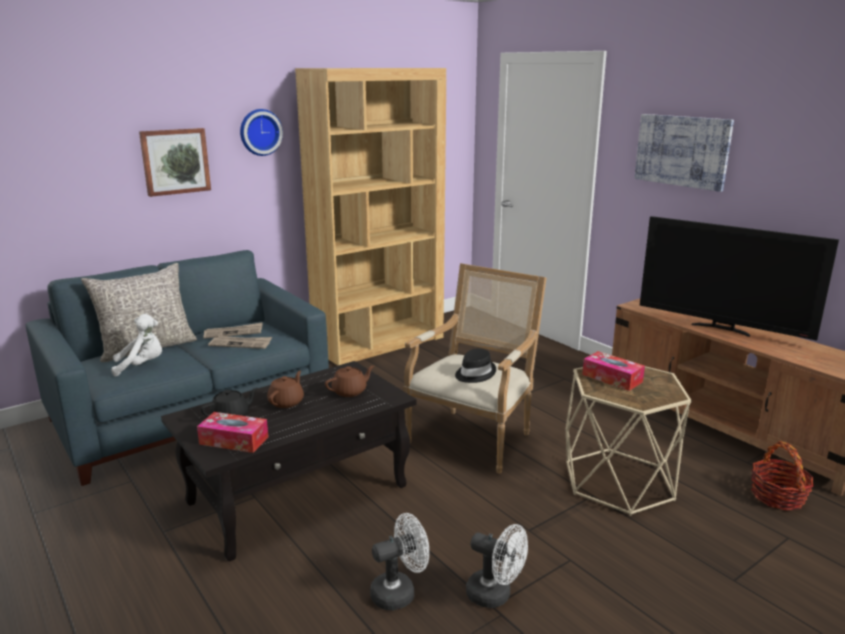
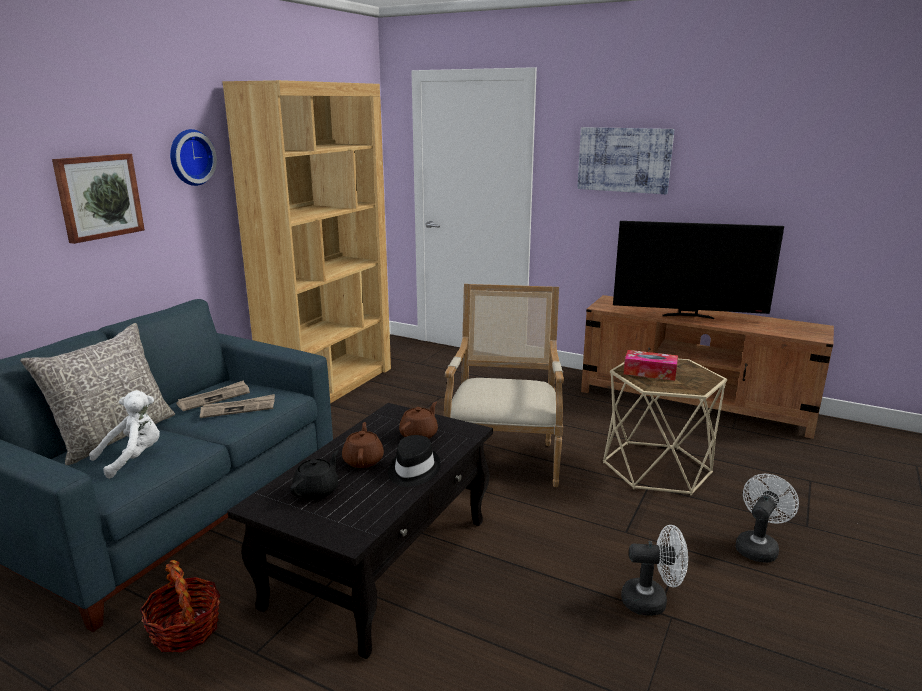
camera: 25 degrees left, 0 degrees up
(234, 440) = (350, 516): tissue box -> none
(399, 592) = (568, 628): white fan -> white fan (758, 547)
(474, 373) = (510, 393): black hat -> black hat (412, 470)
(777, 496) = (776, 450): basket -> basket (185, 629)

